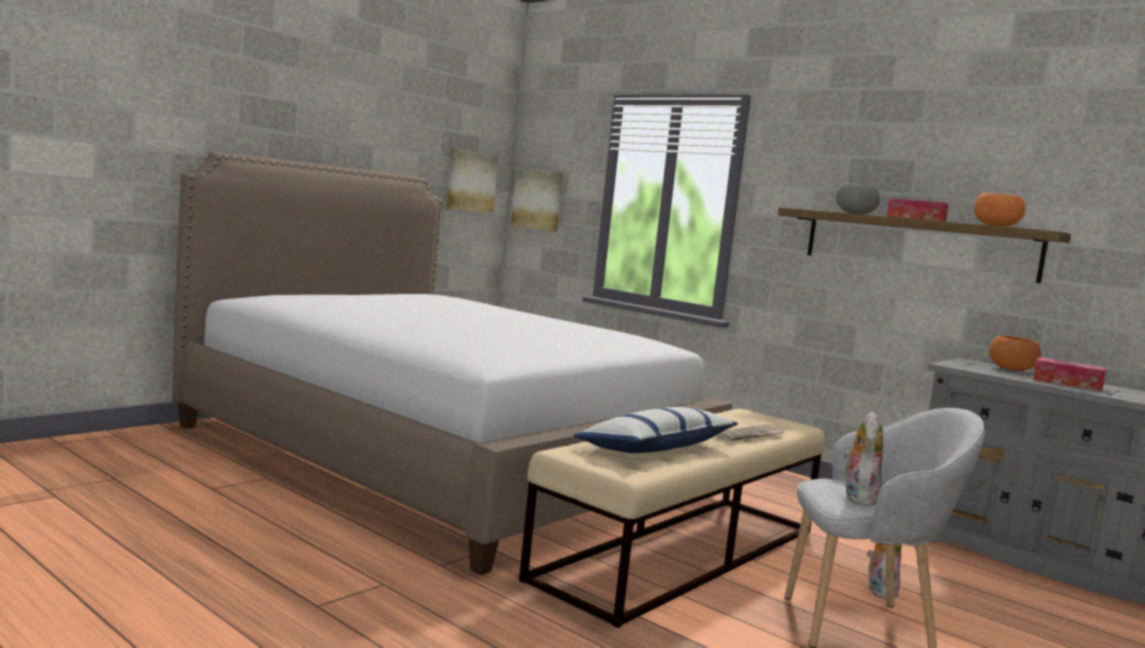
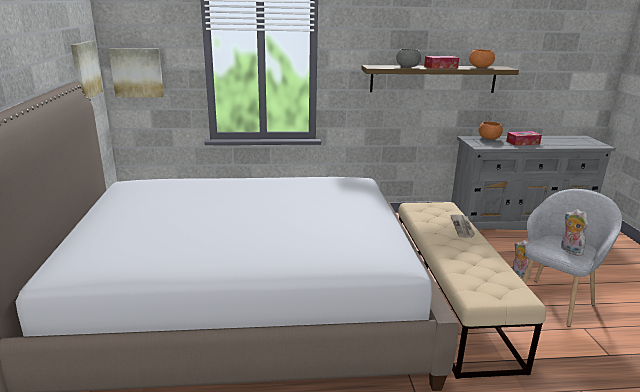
camera: 45 degrees left, 15 degrees up
(656, 448) = (477, 265): pillow -> none

